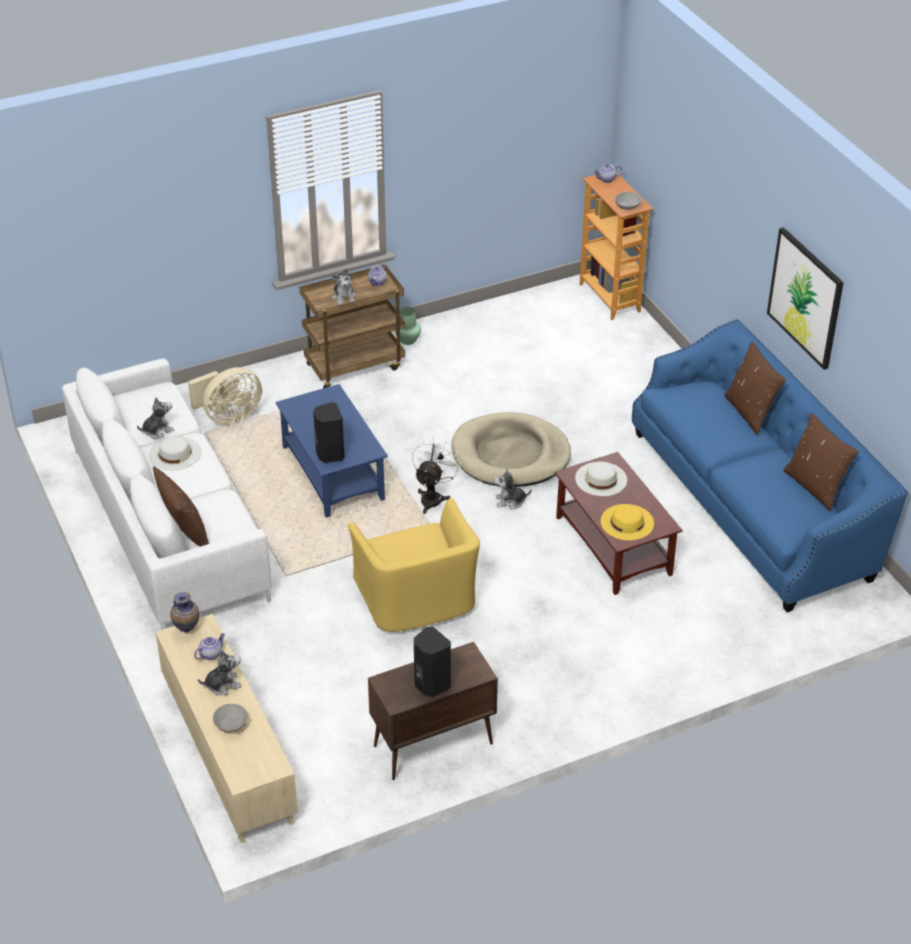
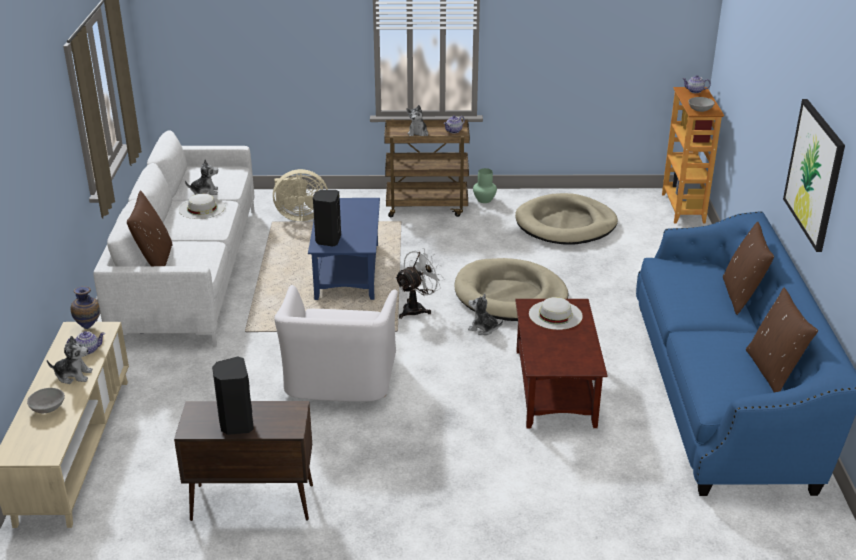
camera: 25 degrees right, 10 degrees down
(417, 599) = (339, 379): yellow armchair -> white armchair
(509, 350) = (566, 224): none -> beige dog bed
(627, 522) = (555, 354): yellow hat -> none

